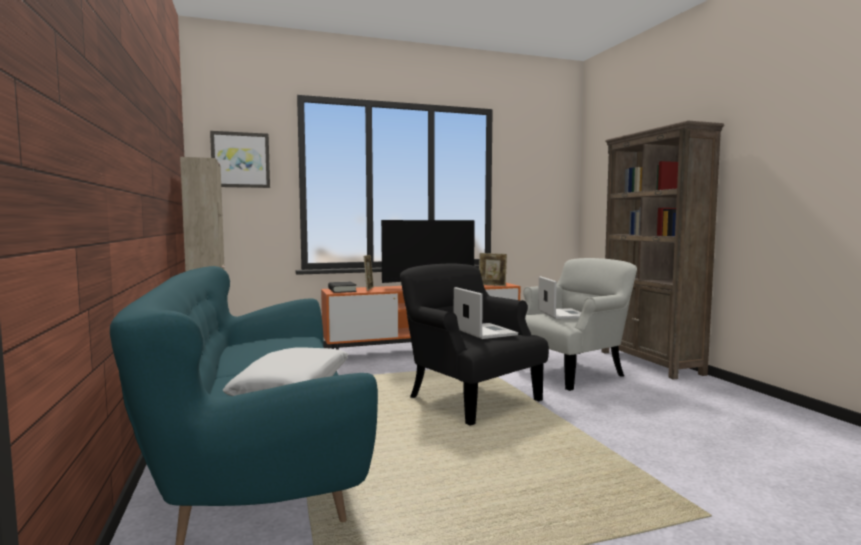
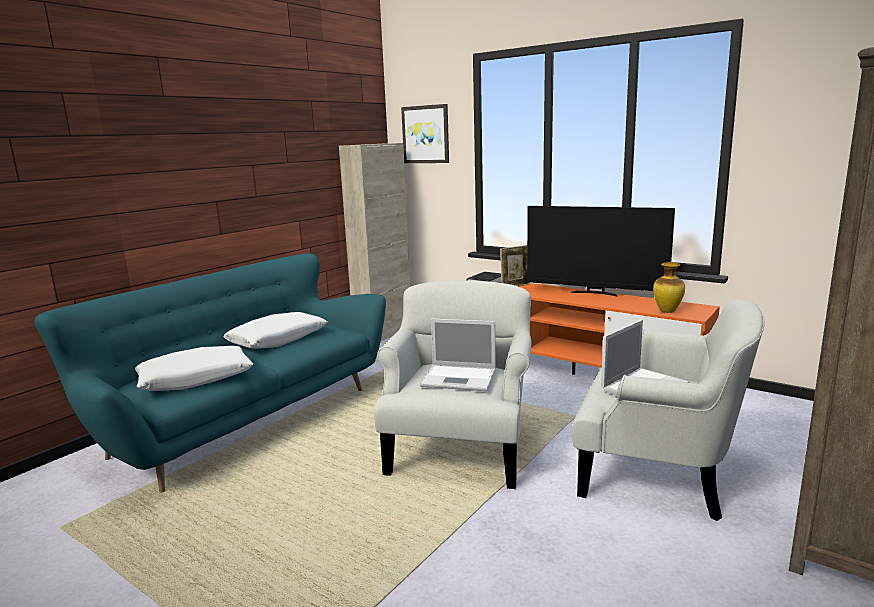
camera: 55 degrees right, 10 degrees up
(259, 353) = (278, 340): none -> white pillow
(470, 398) = (460, 449): black armchair -> white armchair
(483, 331) = (460, 378): laptop -> laptop turned 75 degrees clockwise
(492, 285) = (668, 311): picture frame -> vase

